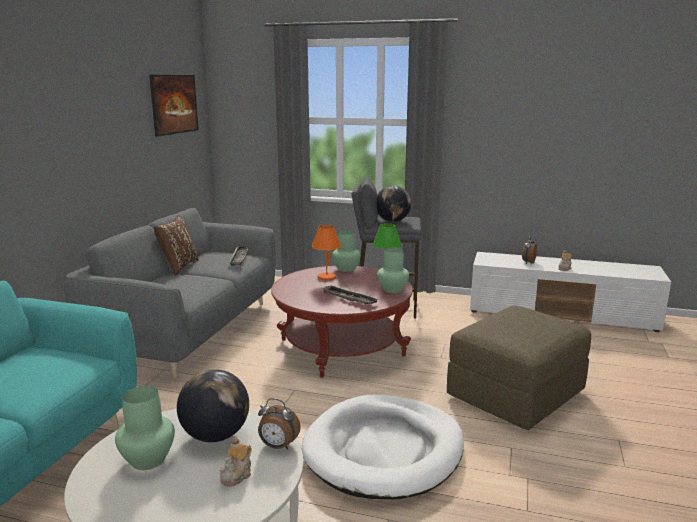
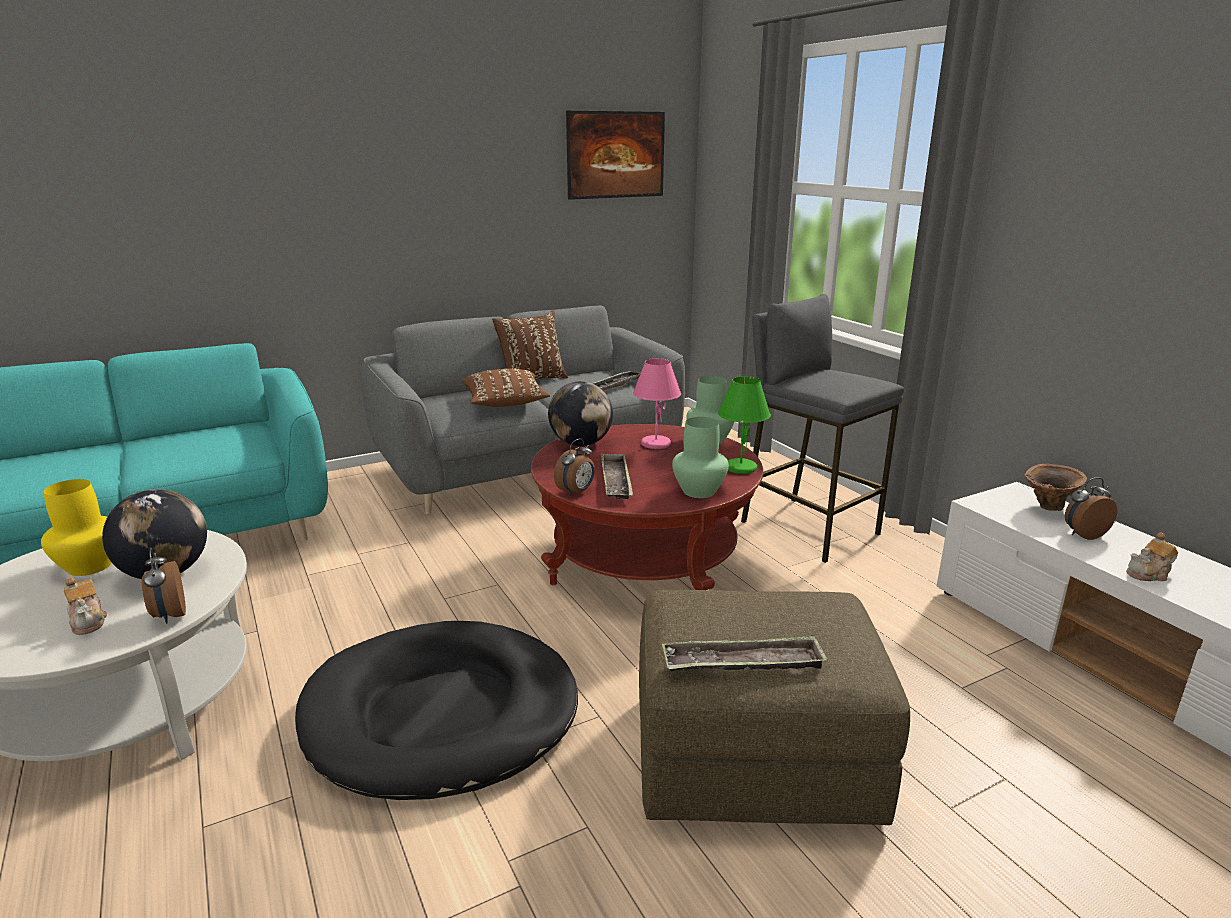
camera: 45 degrees right, 5 degrees up
(149, 460) = (90, 566): green vase -> yellow vase
(198, 282) = (505, 403): none -> brown pillow
(237, 475) = (88, 621): teapot -> teapot turned 105 degrees counterclockwise
(326, 277) = (655, 444): orange table lamp -> pink table lamp
(343, 308) = (576, 492): none -> alarm clock
(384, 450) = (441, 714): white dog bed -> black dog bed
(392, 221) = (827, 380): globe -> globe (581, 444)
(503, 257) = (1047, 507): none -> brown vase
(538, 337) = (743, 663): none -> tray

